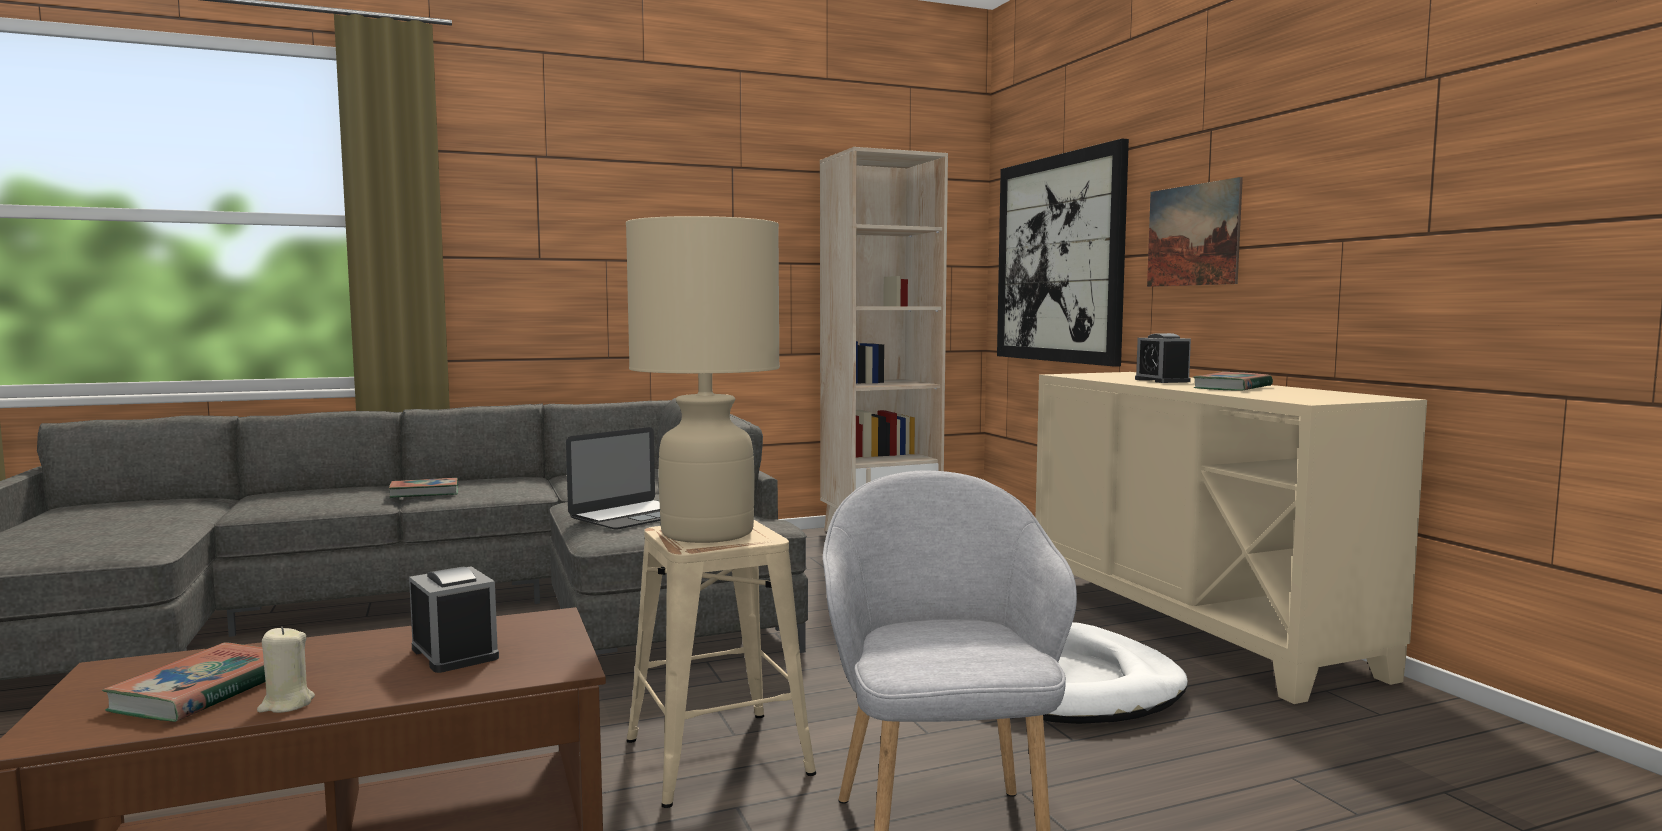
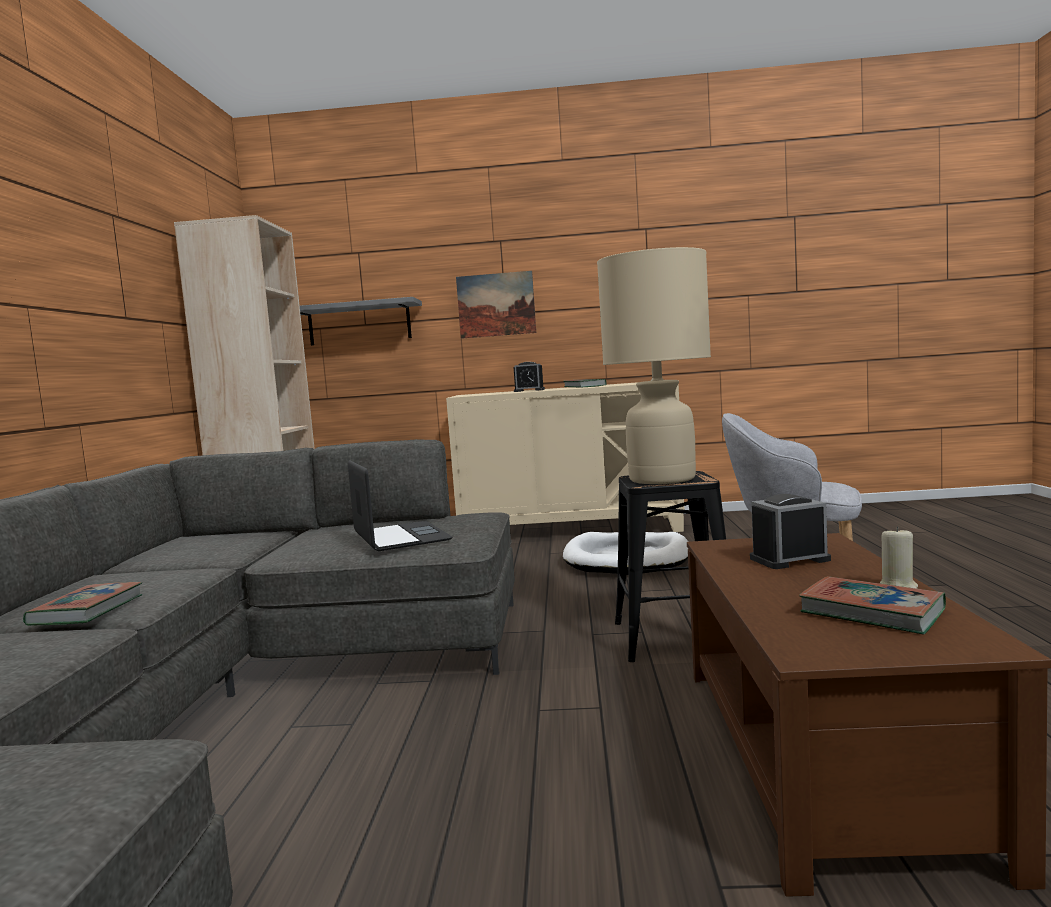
camera: 65 degrees left, 0 degrees up
(720, 756) = (674, 636): beige stool -> black stool
(1058, 259) = (359, 323): picture -> grey shelf

